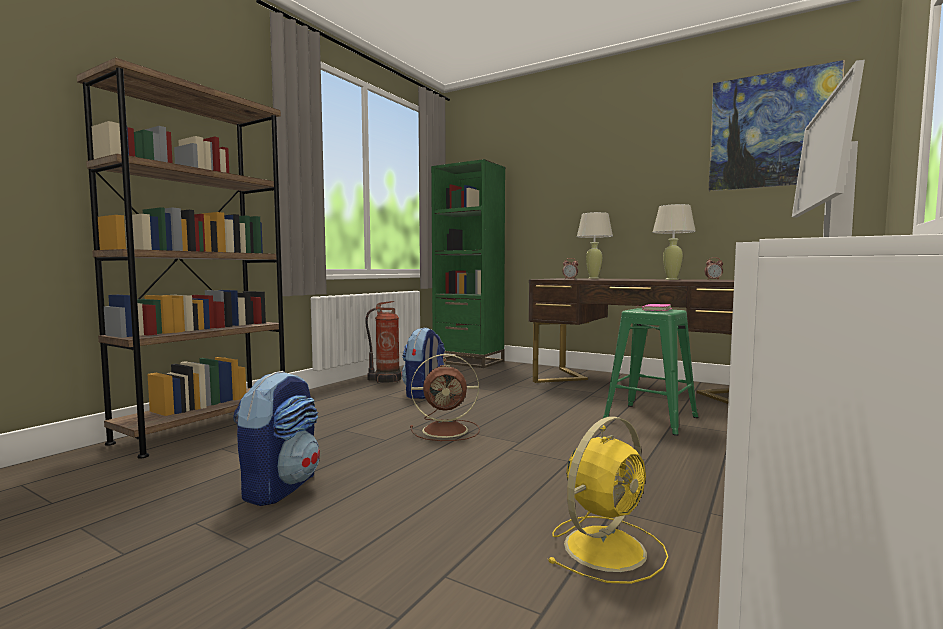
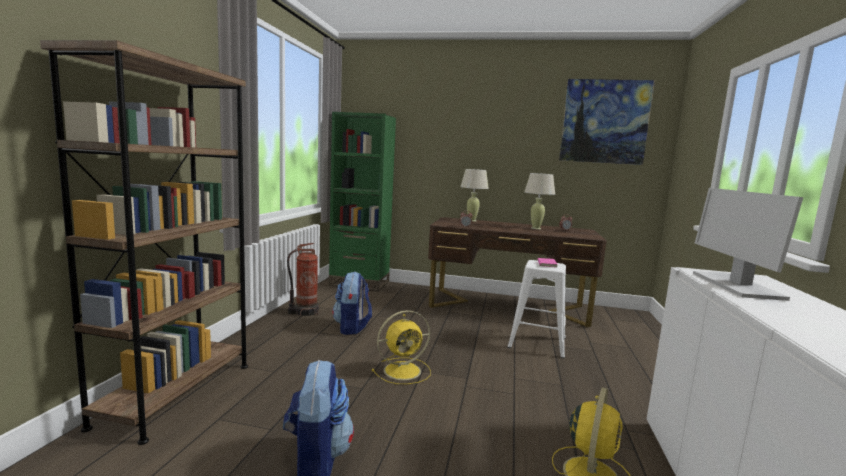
camera: 20 degrees left, 5 degrees up
(447, 430) = (404, 370): brown fan -> yellow fan
(649, 419) = (536, 342): green stool -> white stool

